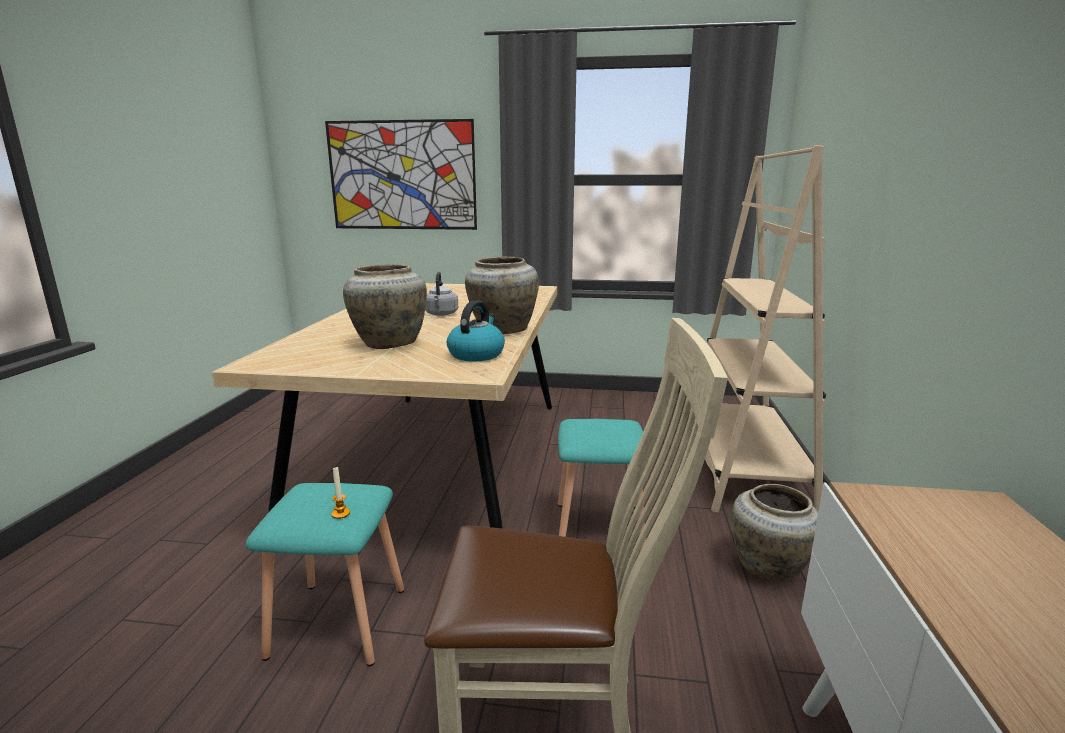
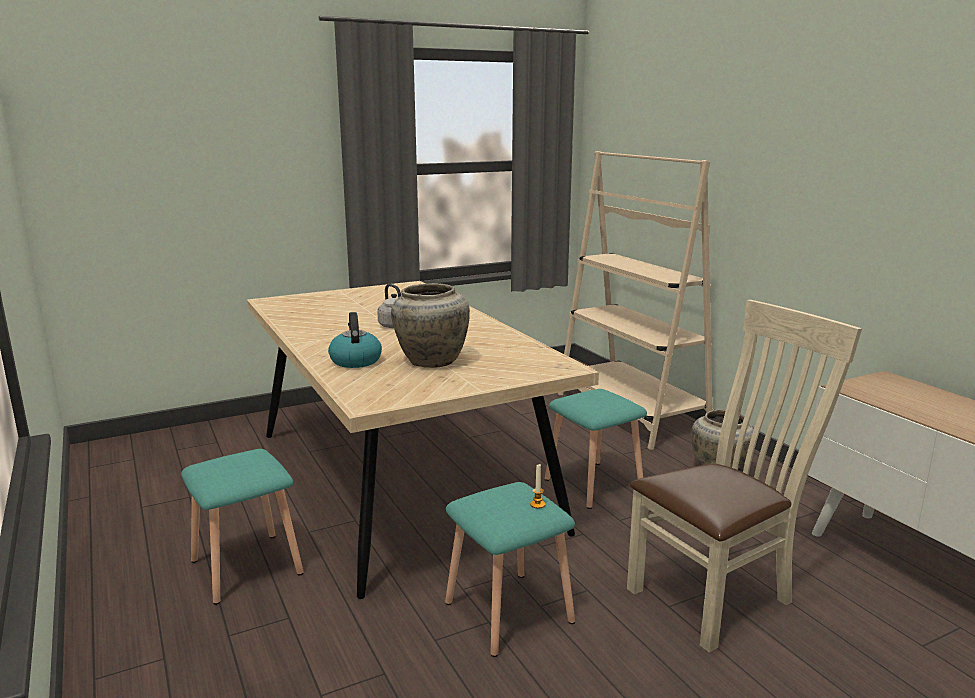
camera: 35 degrees left, 0 degrees up
(247, 492) = (245, 566): none -> turquoise stool
(402, 175) = (215, 172): picture -> none
(476, 354) = (523, 354): kettle -> kettle (355, 361)
(501, 329) = (487, 331): beige vase -> none

